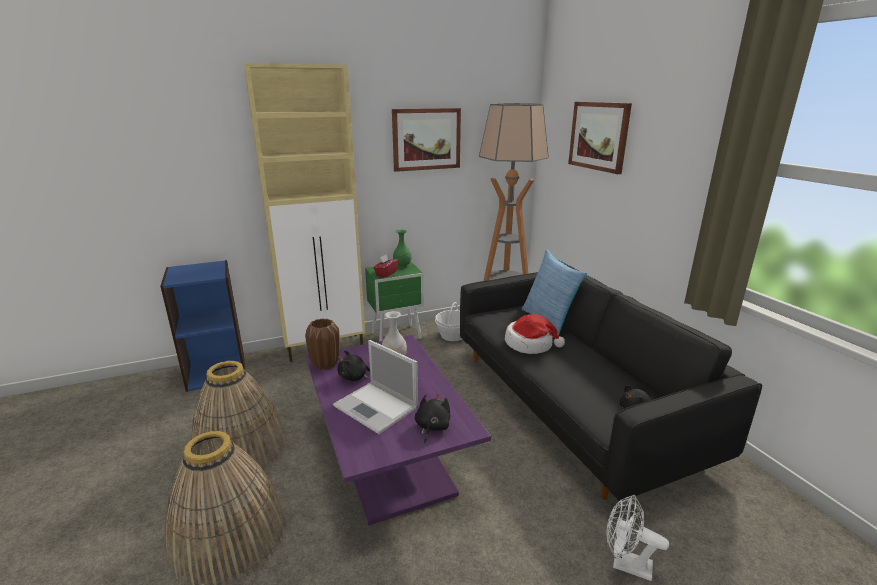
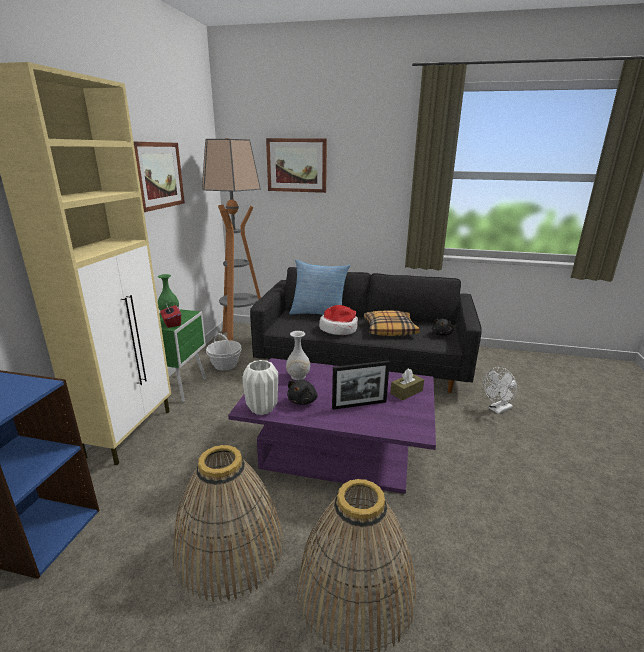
camera: 55 degrees left, 0 degrees up
(326, 364) = (262, 408): brown vase -> white vase
(377, 407) = (359, 405): laptop -> picture frame
(432, 427) = (406, 392): black plush toy -> brown tissue box
(583, 372) = (389, 329): none -> pillow

